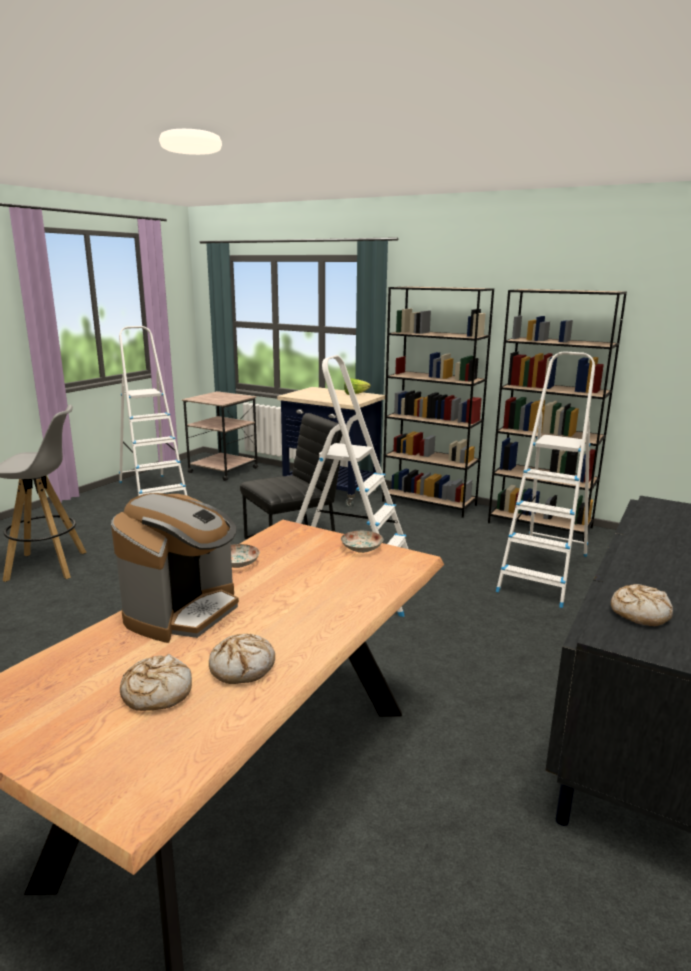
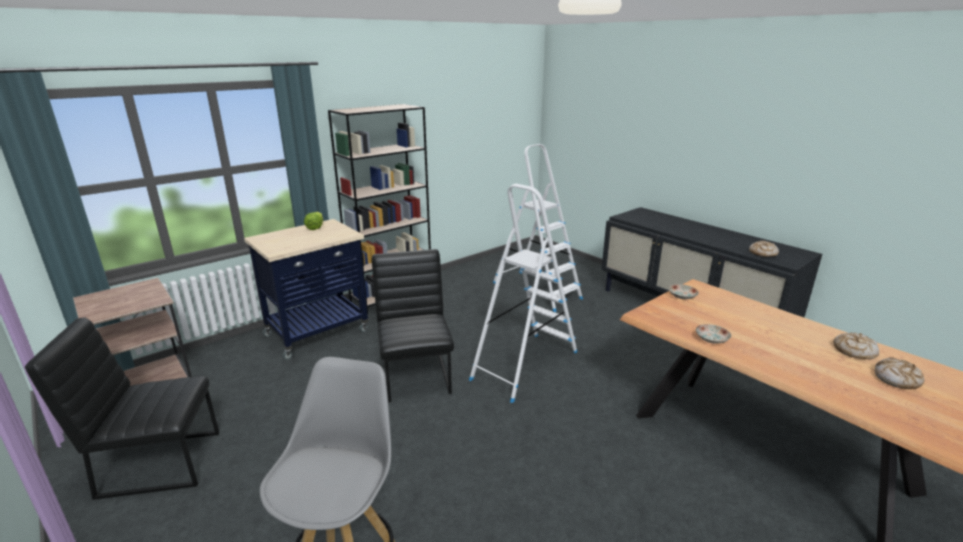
camera: 70 degrees left, 5 degrees up
(153, 492) = (157, 463): white step ladder -> black chair
(183, 611) = (794, 365): coffee machine -> none
(540, 525) = (467, 271): beige bookcase -> none

